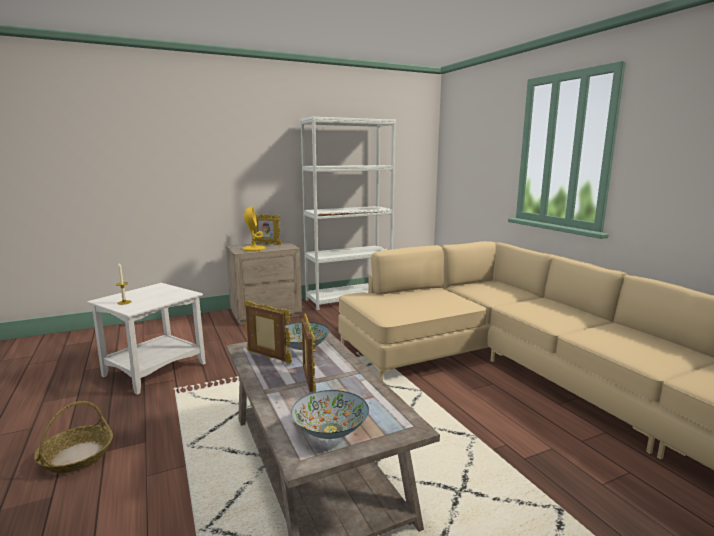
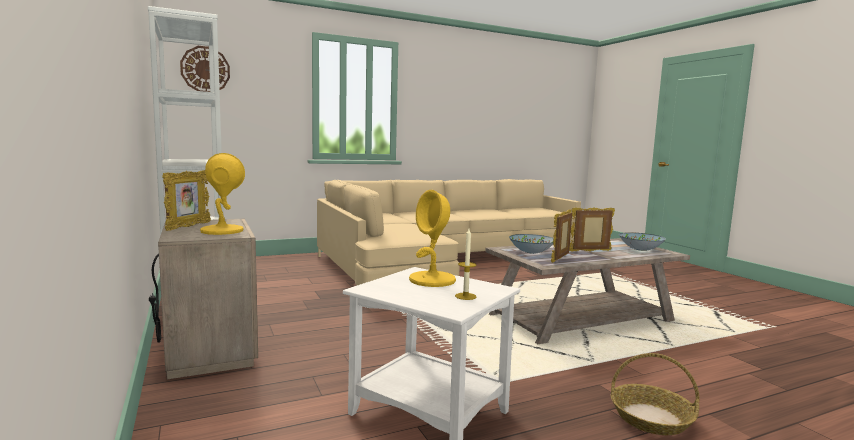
camera: 90 degrees left, 5 degrees down
(164, 296) = (432, 280): none -> yellow table lamp
(458, 135) = (205, 69): none -> wall clock

